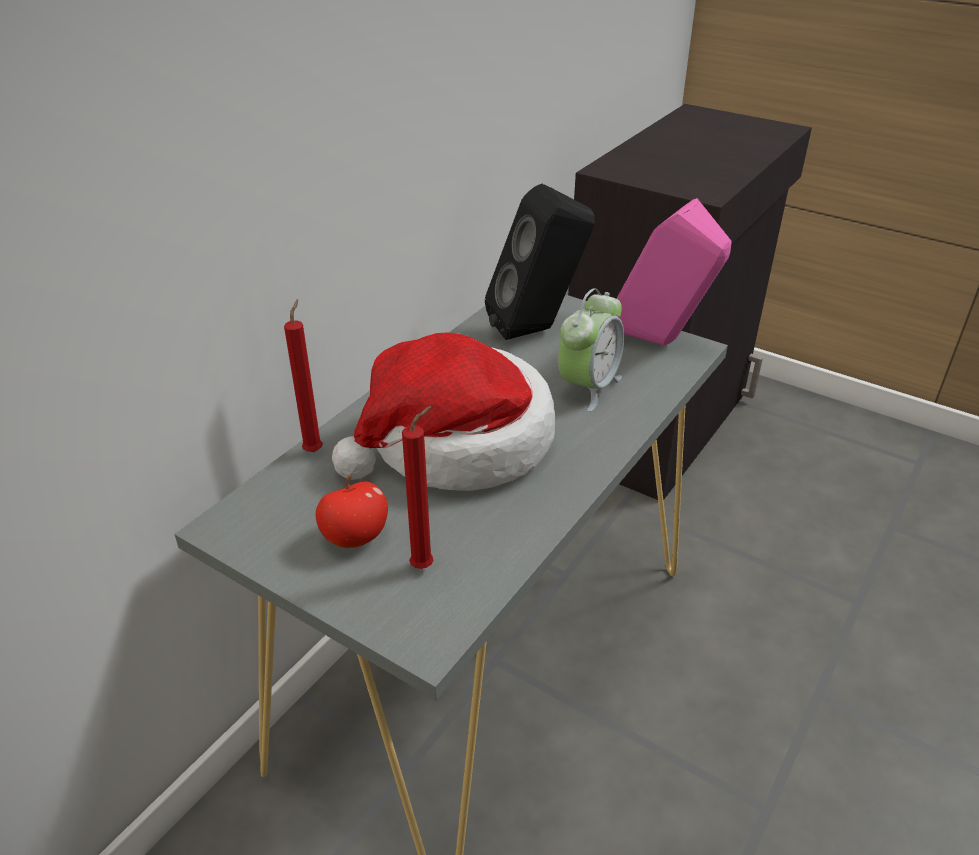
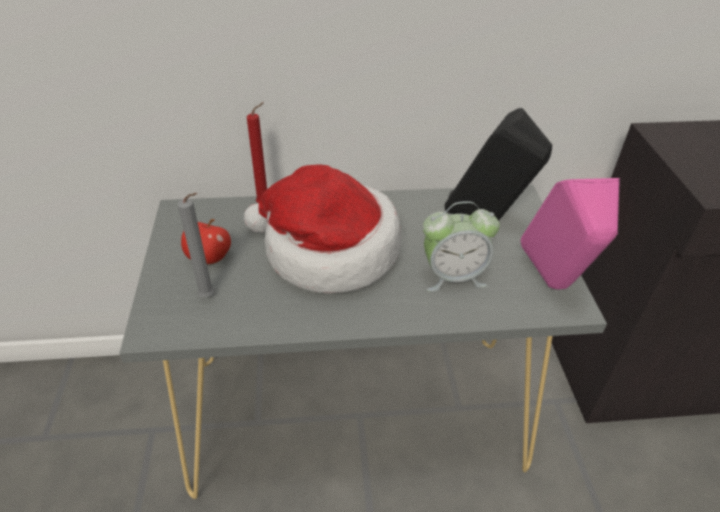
camera: 50 degrees right, 5 degrees up
(425, 565) = (209, 297): red candle -> grey candle

